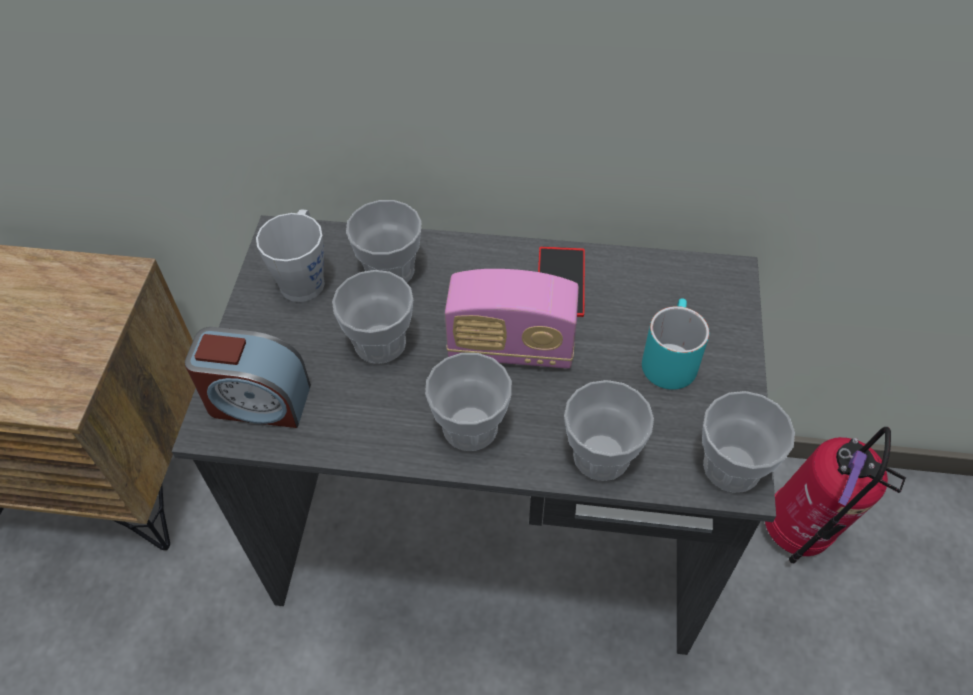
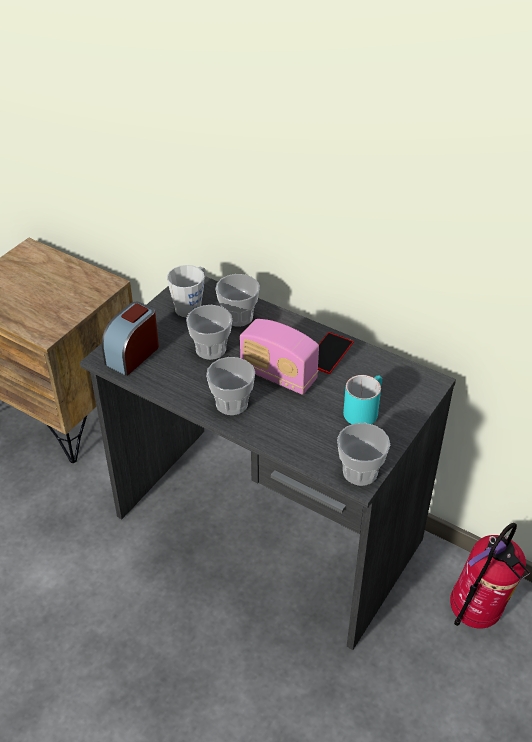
camera: 25 degrees right, 10 degrees down
(257, 401) = (133, 354): alarm clock -> alarm clock turned 90 degrees clockwise
(601, 455) = (292, 441): cup -> none

